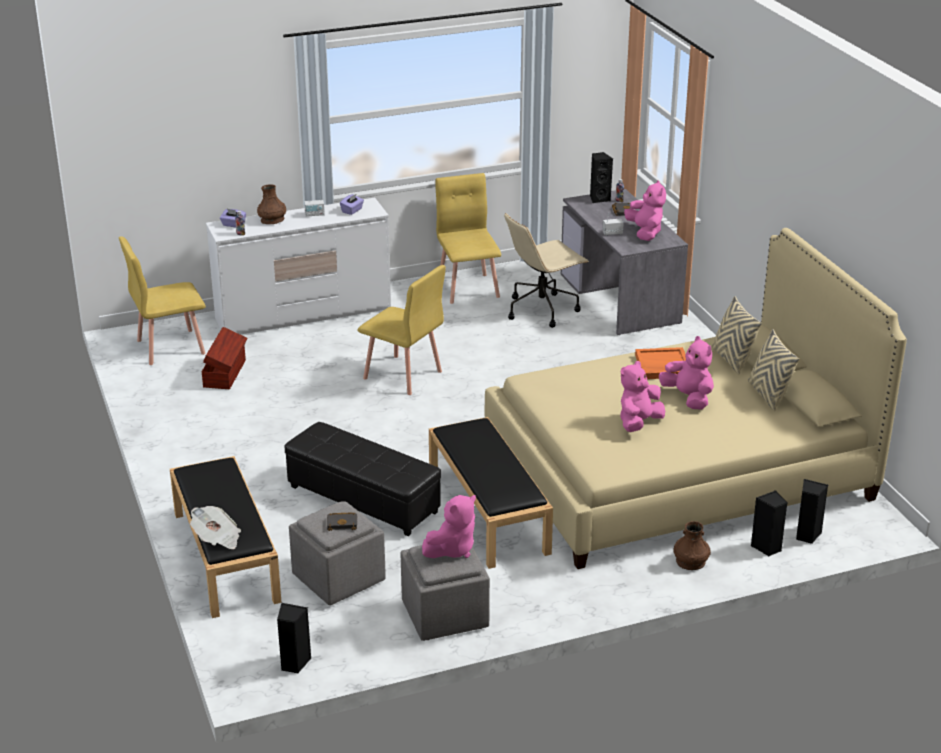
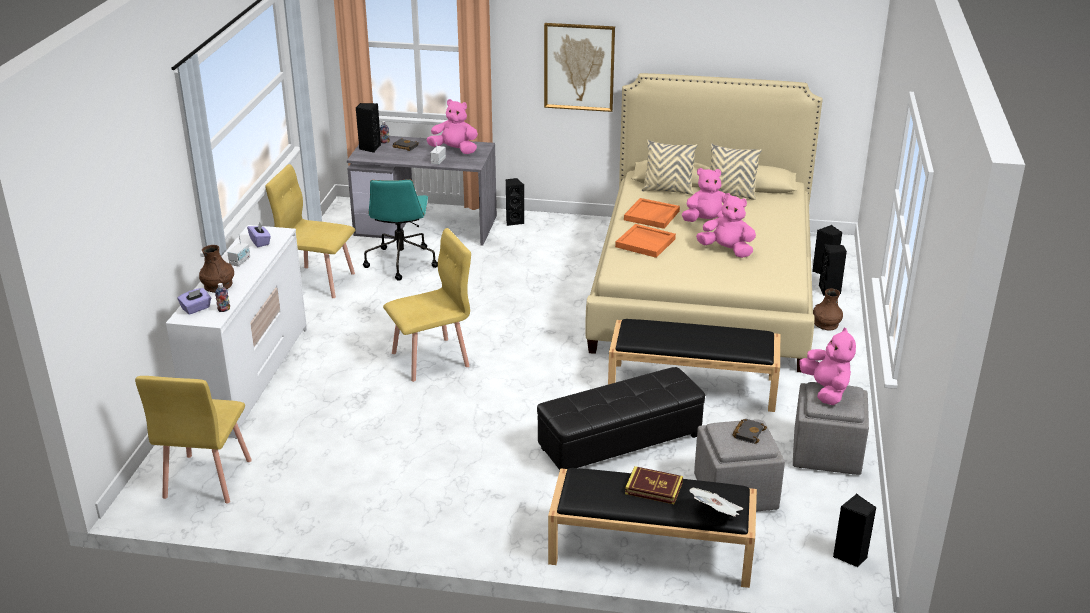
camera: 60 degrees left, 0 degrees up
(225, 373) = (308, 457): brown storage box -> none
(230, 501) = (653, 488): none -> book
(542, 309) = (401, 261): beige office chair -> turquoise office chair
(598, 377) = (646, 243): none -> orange tray
(639, 423) = (727, 250): pink plush toy -> pink plush toy turned 135 degrees clockwise
(683, 334) = (514, 221): none -> black speaker
(758, 198) = (579, 67): none -> picture

